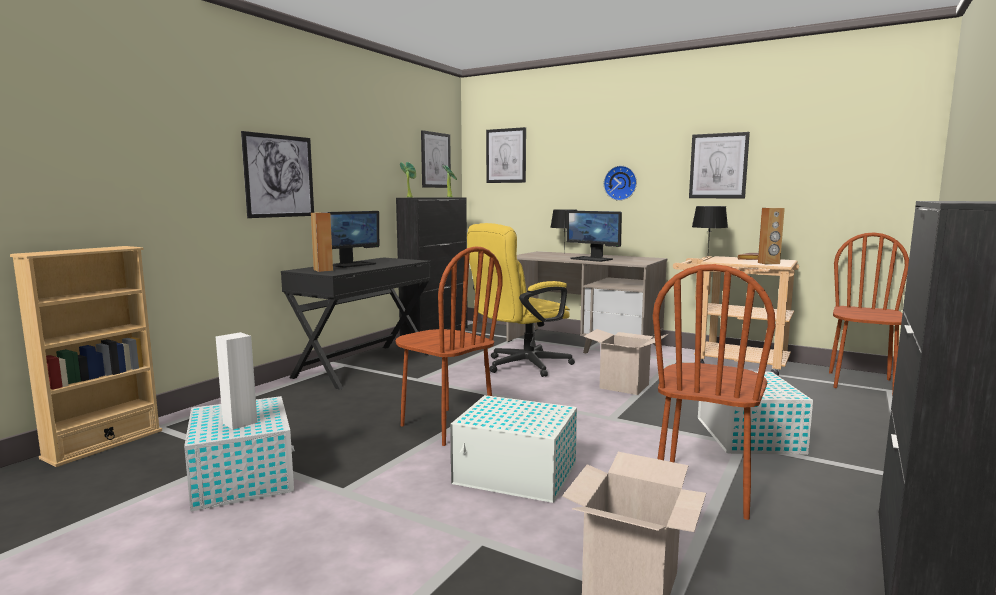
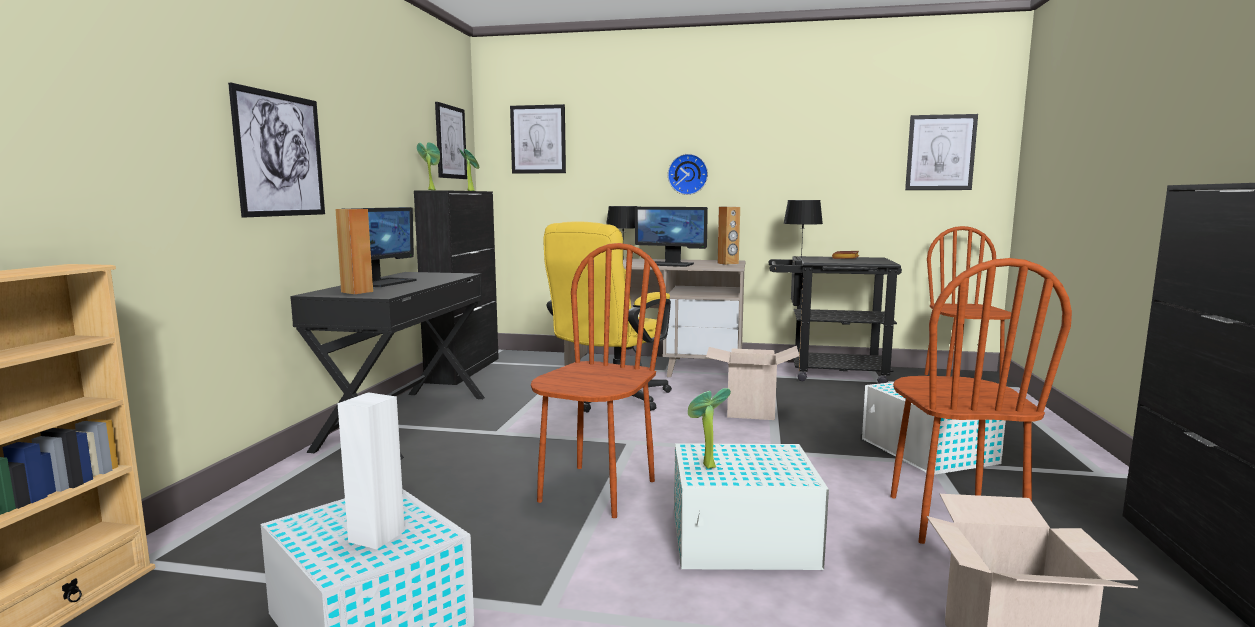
camera: 20 degrees left, 0 degrees up
(446, 426) = (596, 490): brown chair -> brown chair turned 90 degrees counterclockwise
(485, 412) = (705, 466): none -> potted plant
(718, 166) = (800, 155): picture -> picture (940, 152)
(731, 363) = (827, 373): beige cart -> black cart
(768, 263) = (871, 261): brown speaker -> brown speaker (728, 263)

